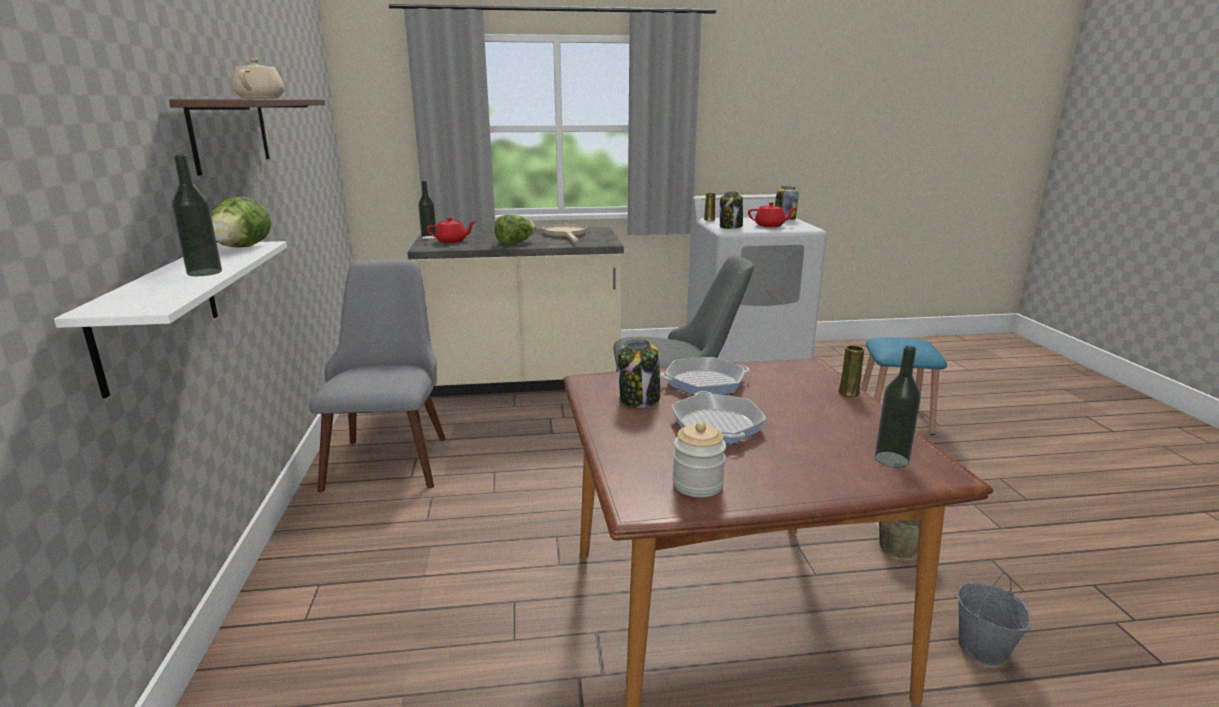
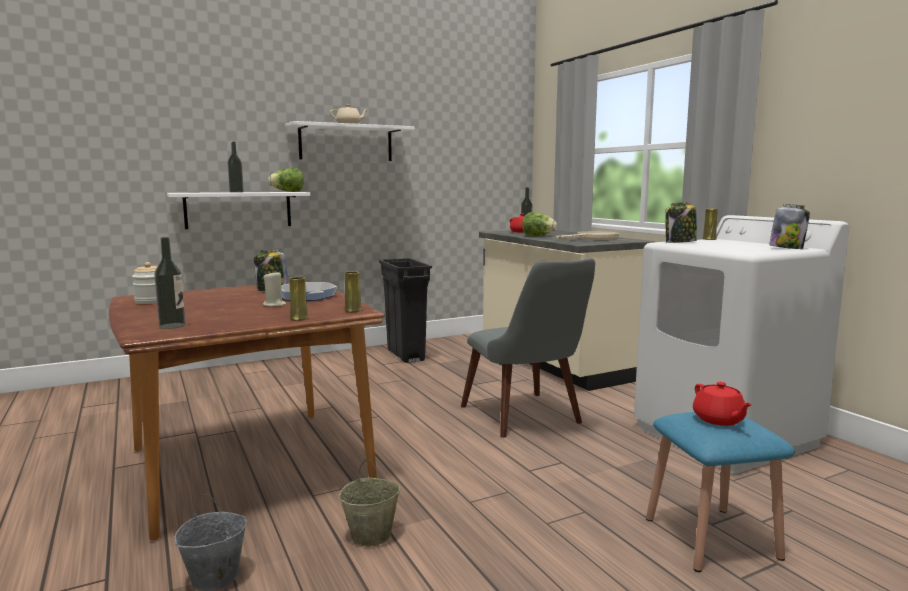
camera: 70 degrees right, 10 degrees down
(230, 133) = (346, 143): brown shelf -> white shelf
(391, 454) = (406, 355): grey chair -> black trash can
(717, 425) = (231, 300): frying pan -> none
(761, 401) = (274, 305): none -> beige candle
(770, 226) = (722, 247): red teapot -> red teapot (719, 420)
(808, 368) = (353, 310): none -> yellow vase

